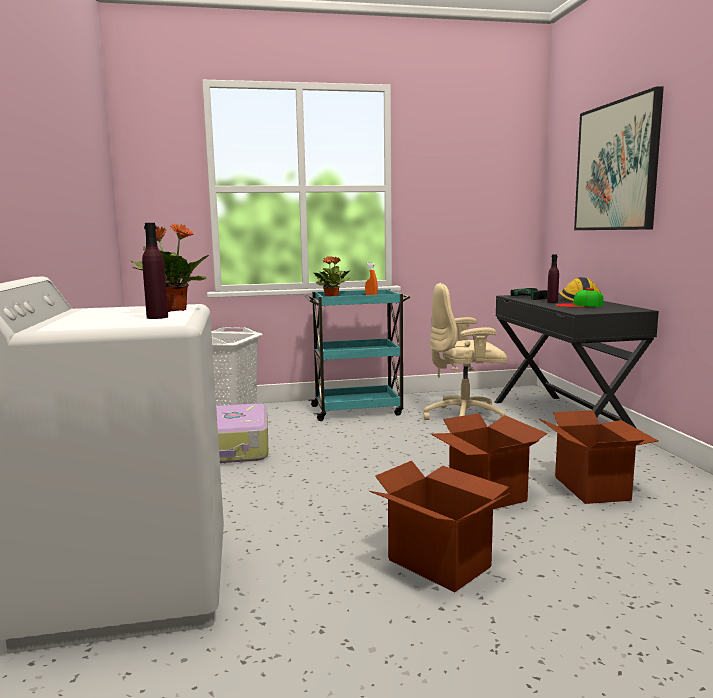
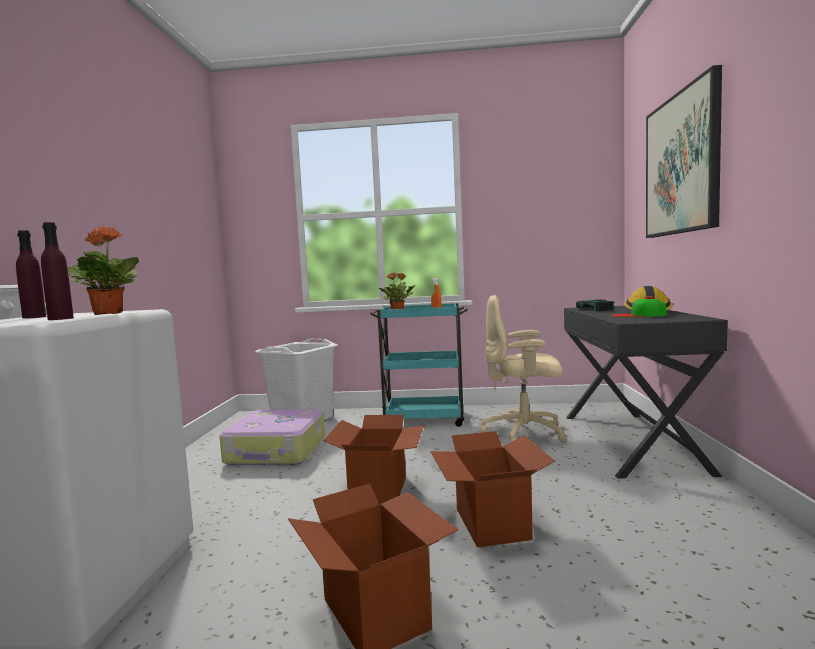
camera: 15 degrees right, 5 degrees down
(552, 302) = (612, 312): purple bottle -> purple bottle (34, 317)
(592, 488) = (623, 531): cardboard box -> cardboard box (379, 490)

